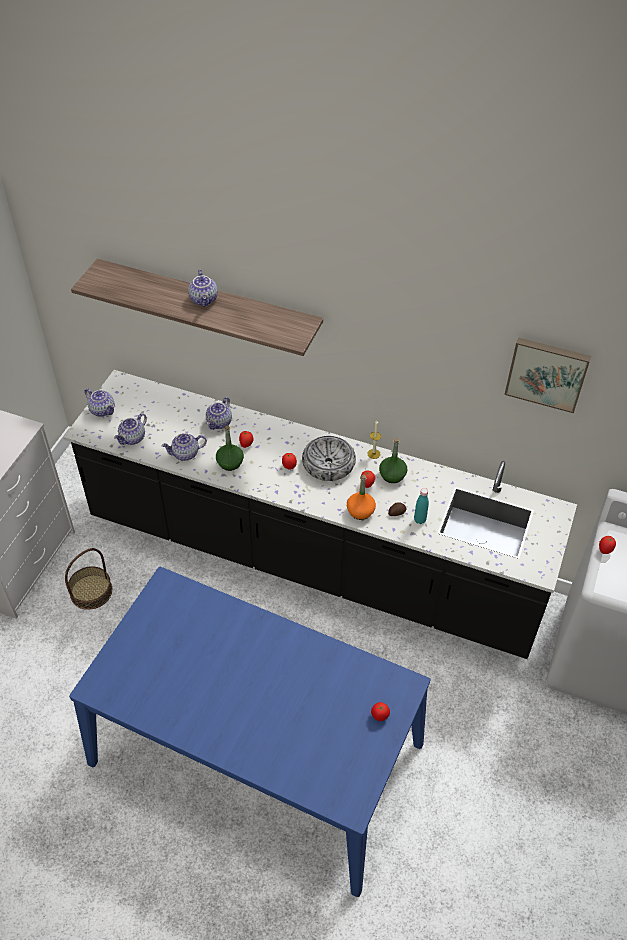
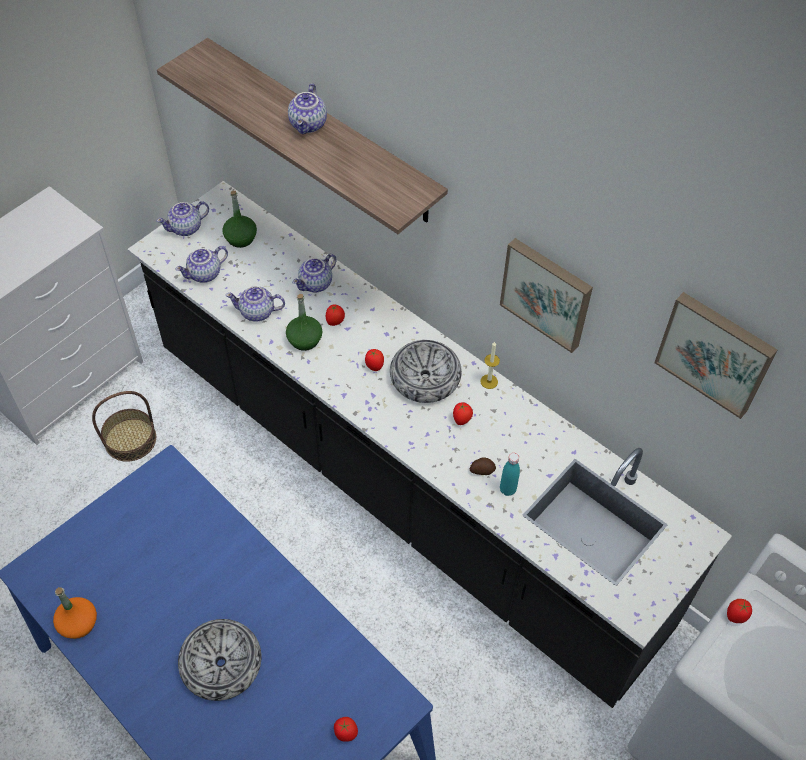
camera: 20 degrees right, 5 degrees up
(102, 410) = (186, 228): teapot -> teapot turned 90 degrees clockwise
(270, 701) = (221, 664): none -> bowl
(360, 511) = (436, 454): orange bottle -> orange bottle (78, 623)
(392, 475) = (499, 418): green bottle -> green bottle (240, 238)
(412, 371) = (547, 293): none -> picture

